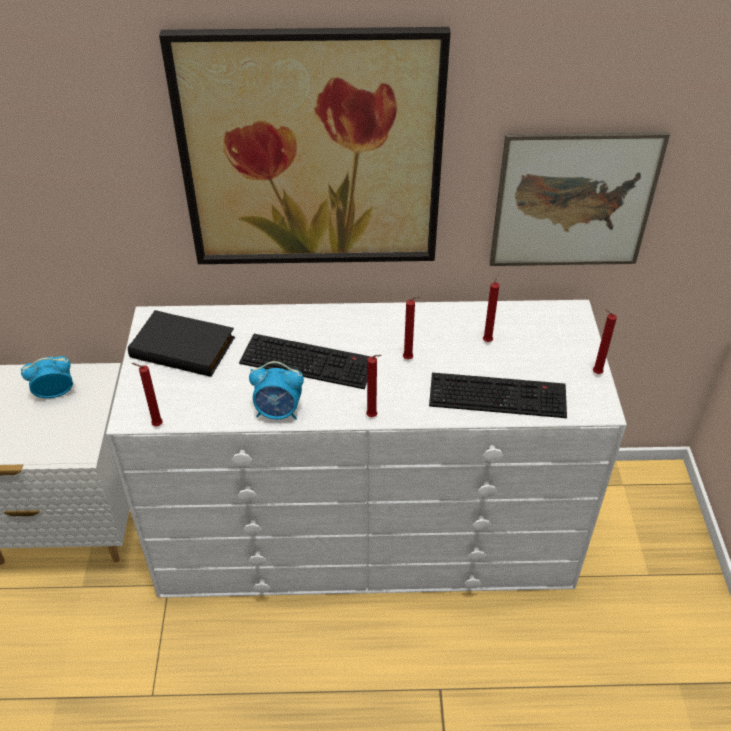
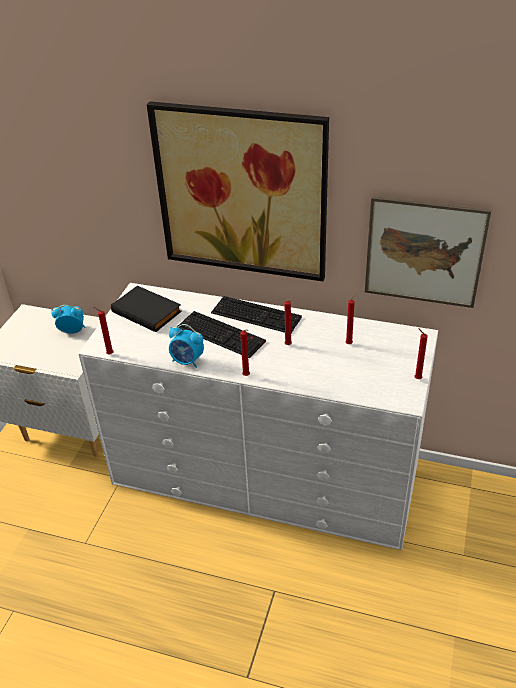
camera: 20 degrees right, 5 degrees down
(499, 394) = (339, 379): keyboard -> keyboard (257, 314)

